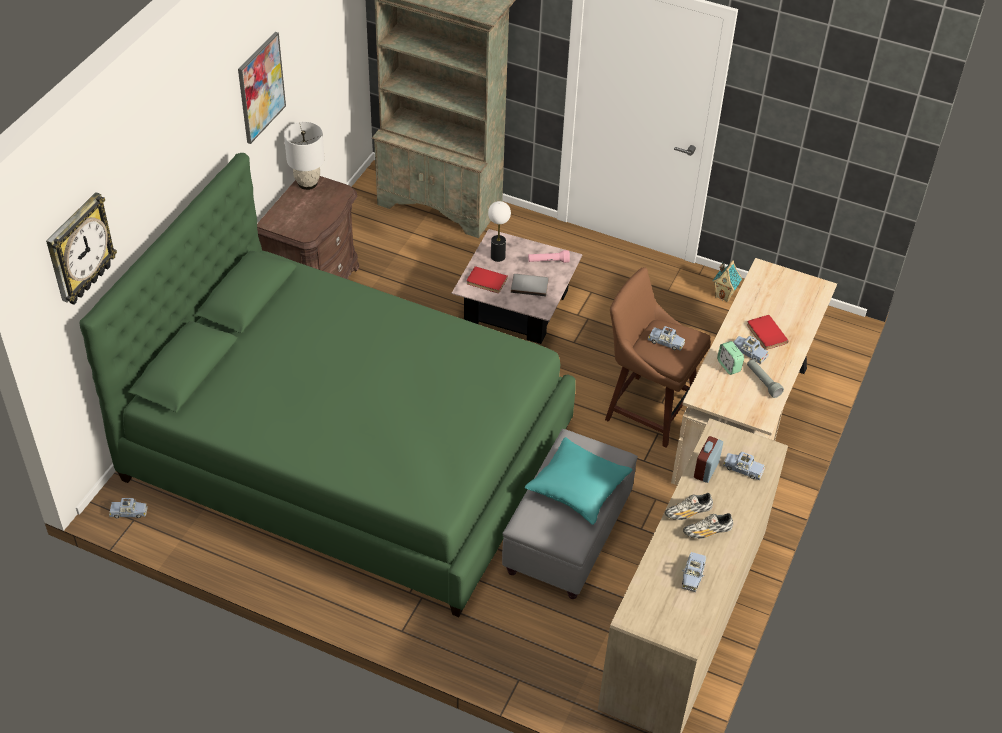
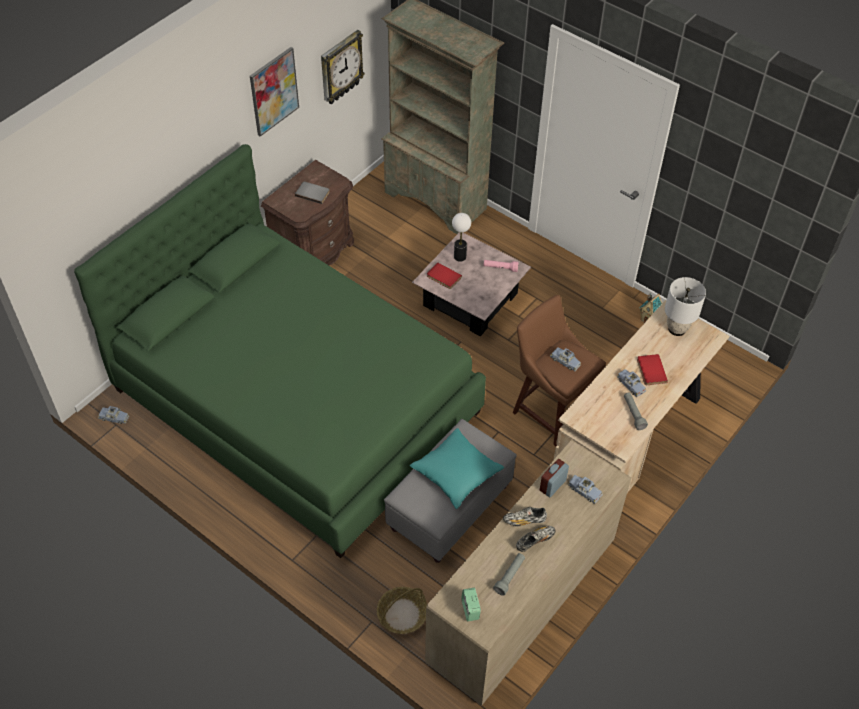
camera: 15 degrees right, 5 degrees up
(79, 250) = (79, 213): wall clock -> wall clock (340, 67)
(307, 183) = (315, 171): white table lamp -> white table lamp (677, 329)
(529, 285) = (478, 287): grey book -> grey book (313, 193)
(551, 664) = (402, 614): none -> basket
(693, 575) = (510, 576): blue toy car -> grey flashlight
(707, 532) = (535, 541): shoe -> shoe turned 150 degrees clockwise
(728, 366) = (608, 394): alarm clock -> alarm clock (470, 610)

